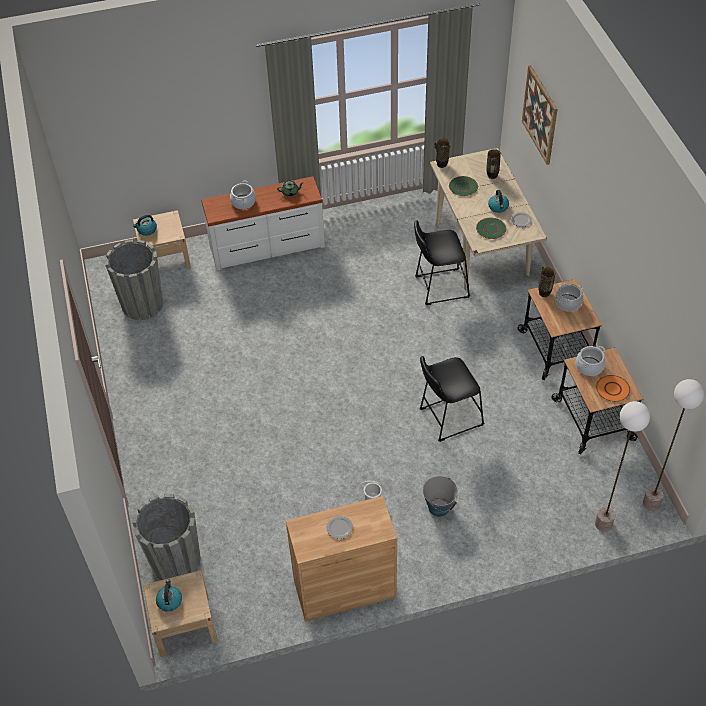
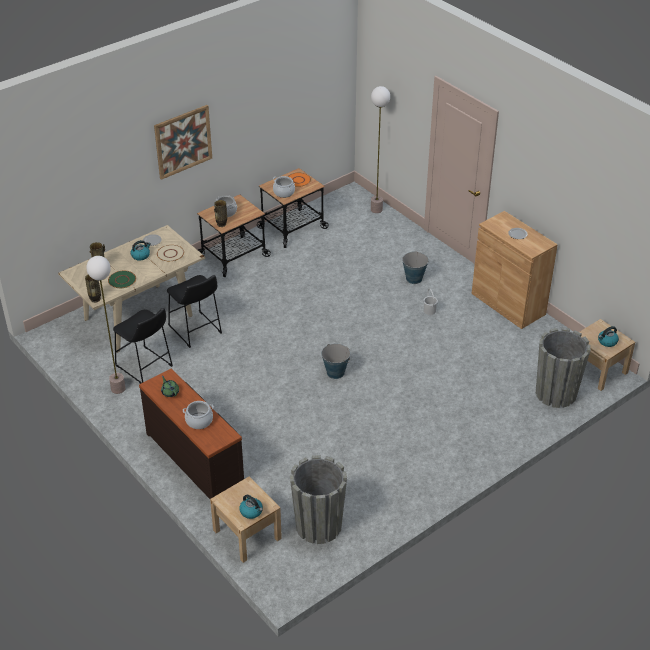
camera: 115 degrees left, 10 degrees down
(267, 247) = (195, 458): white dresser -> brown dresser
(319, 377) = (335, 372): none -> bucket
(448, 418) = (333, 293): black stool -> black stool (145, 367)
(491, 229) = (170, 254): green plate -> beige plate
(540, 115) = (79, 188): picture -> picture (183, 141)
(651, 503) = (347, 194): floor lamp -> floor lamp (118, 388)

